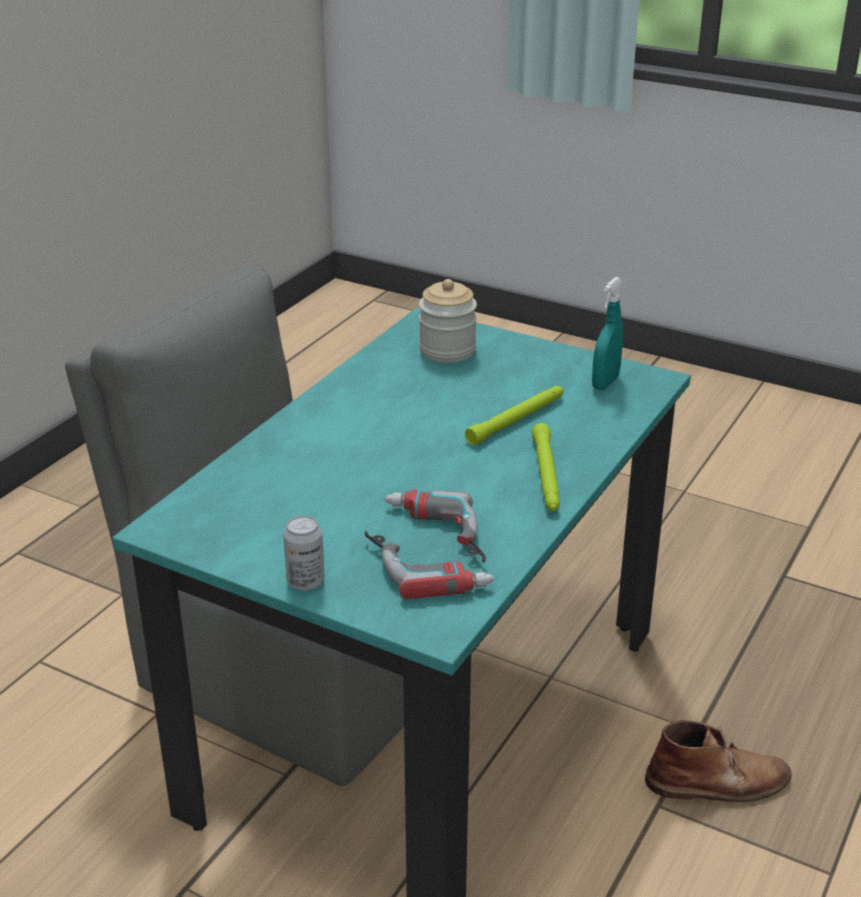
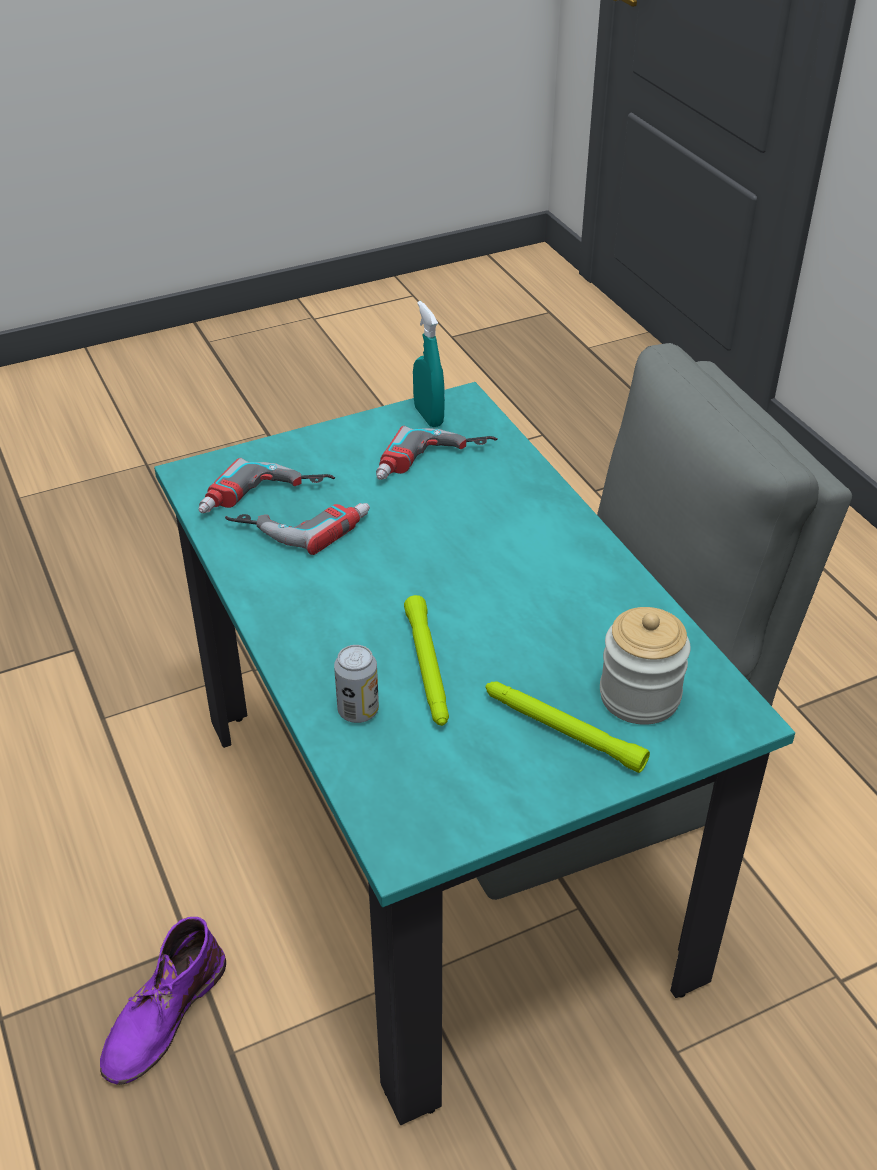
camera: 125 degrees right, 10 degrees up
(281, 503) = (435, 465): none -> power drill
(305, 581) = (317, 440): can -> can (358, 711)
(546, 475) = (309, 631): green flashlight -> green flashlight (562, 730)
(605, 383) = (436, 791): turquoise spray bottle -> turquoise spray bottle (428, 416)
(719, 782) = (163, 1015): brown boot -> purple boot

